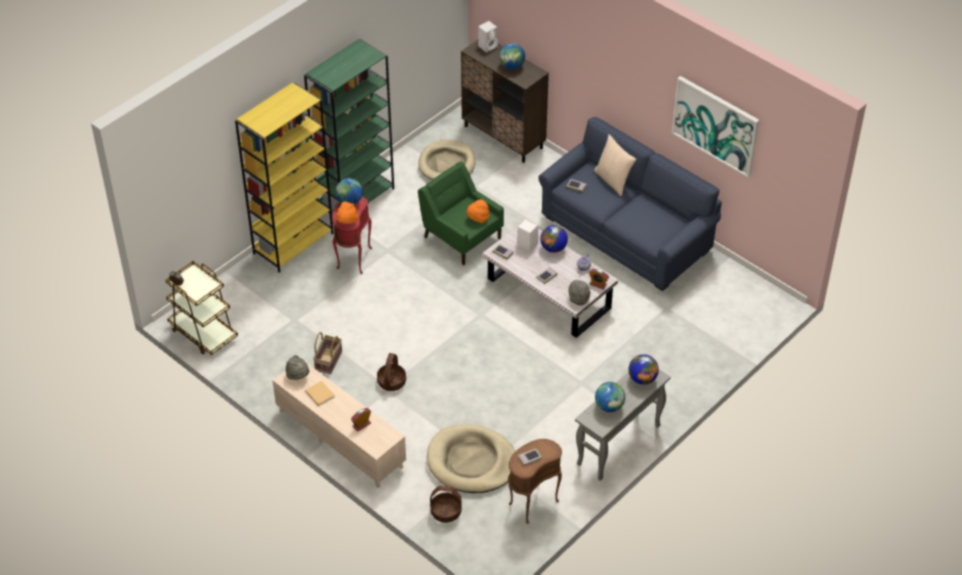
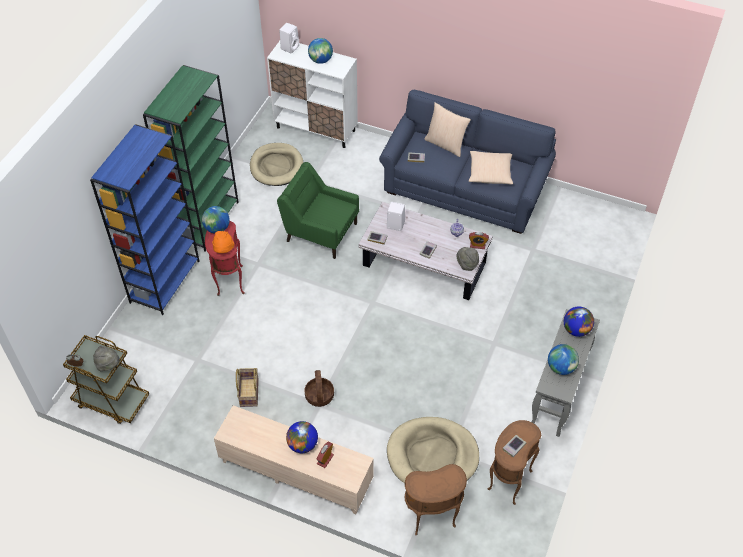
camera: 20 degrees left, 5 degrees up
(293, 243) = (165, 281): yellow bookcase -> blue bookcase
(298, 376) = (238, 425): grey hat -> grey hat (108, 365)
(319, 393) = (268, 438): beige book -> none
(445, 512) = (432, 518): basket -> brown side table
(478, 219) = (338, 212): orange hat -> none
(503, 137) = (316, 129): brown cabinet -> white cabinet
(553, 248) = (421, 222): globe -> globe (302, 445)
(644, 219) = (490, 172): none -> beige pillow
(715, 125) = (549, 69): picture -> none

